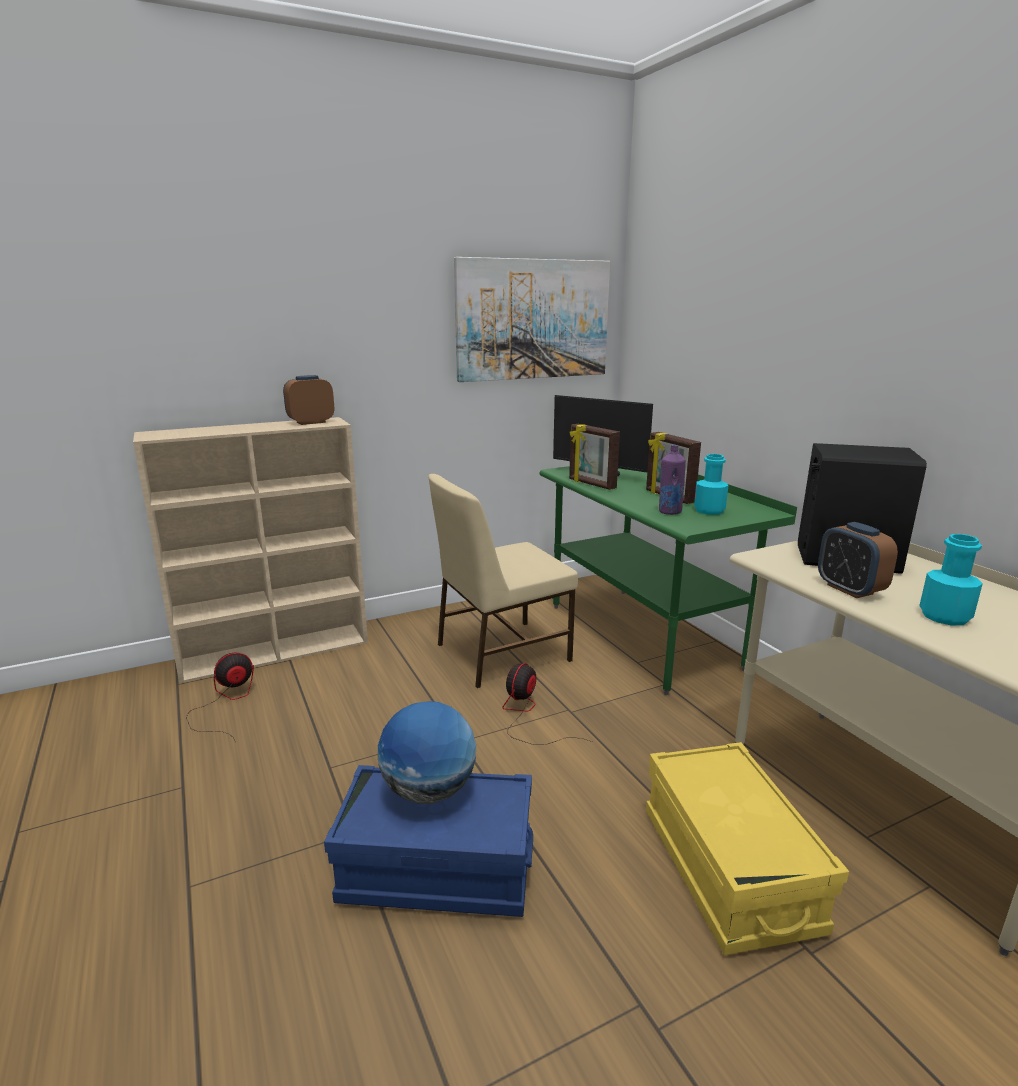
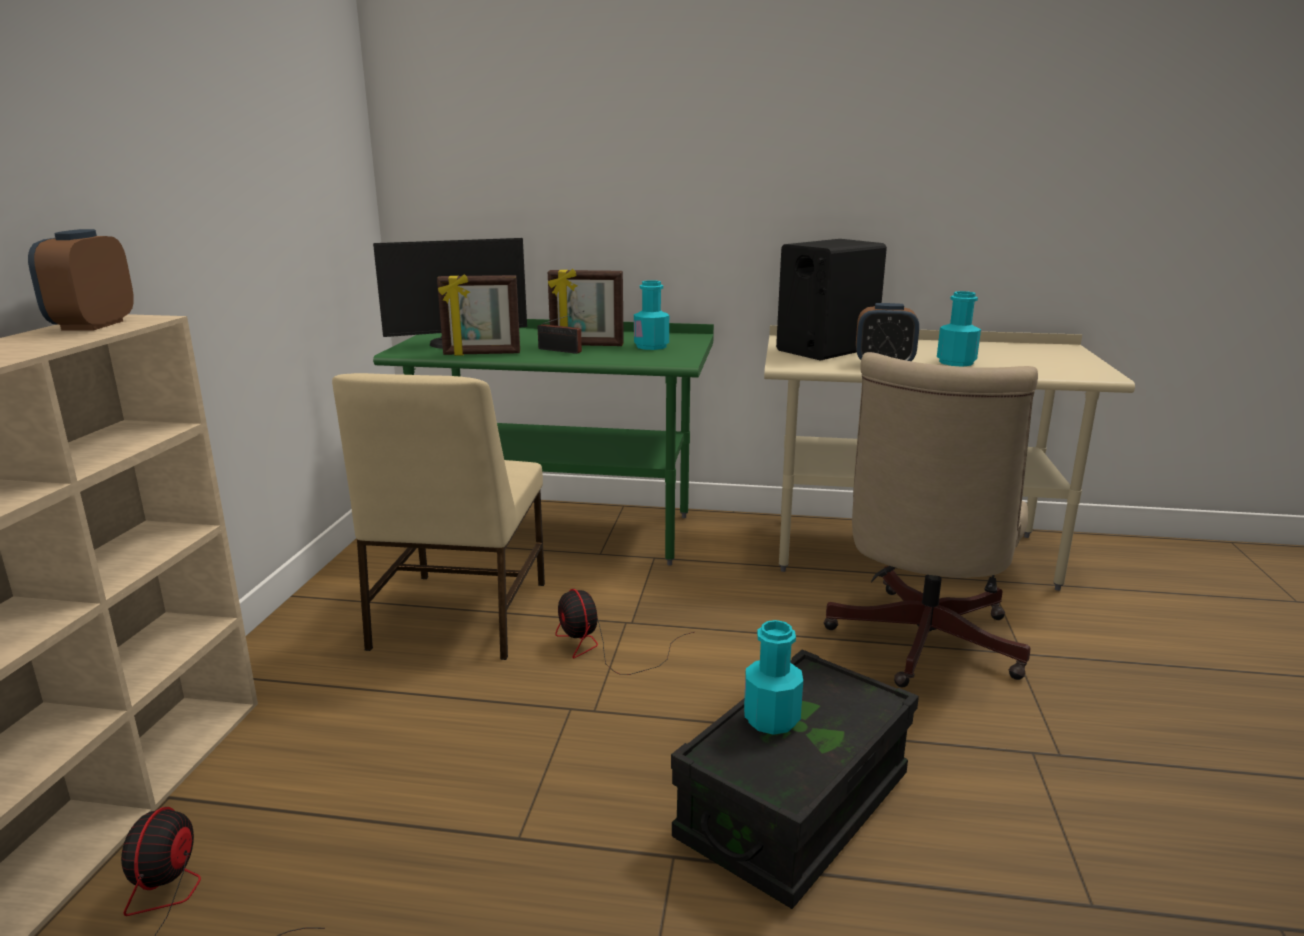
camera: 55 degrees left, 0 degrees up
(429, 791) = (771, 719): globe -> turquoise bottle
(437, 869) = (794, 808): blue storage box -> black storage box
(533, 319) = (299, 133): picture -> none
(641, 496) = (562, 351): none -> radio
(669, 512) = (627, 355): purple bottle -> none
(728, 870) = (920, 645): yellow storage box -> beige office chair

